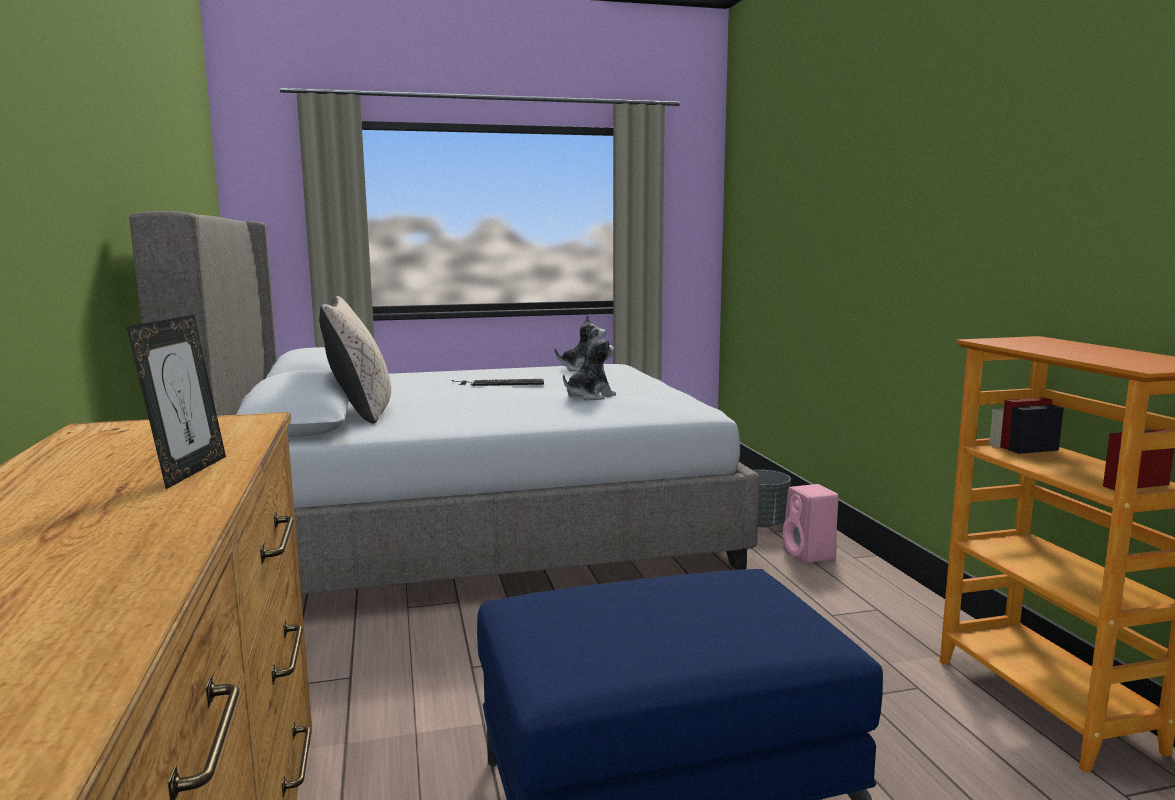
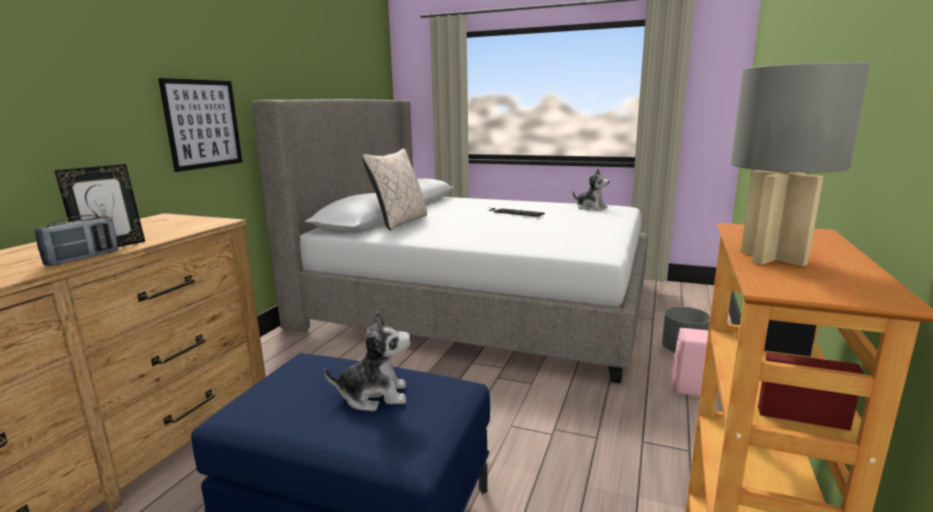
camera: 35 degrees right, 5 degrees up
(82, 252) = (203, 124): none -> picture
(204, 490) = (83, 258): none -> radio
(589, 396) = (542, 230): plush toy -> plush toy (374, 396)
(1080, 354) = (771, 258): none -> grey table lamp

